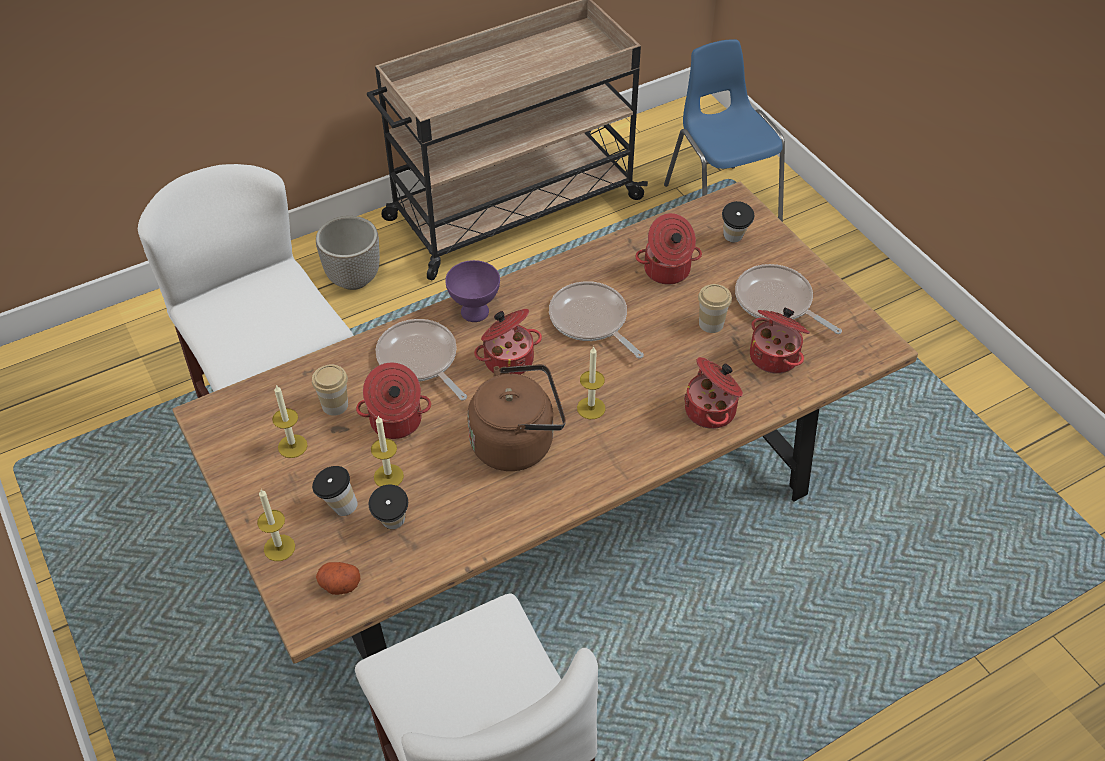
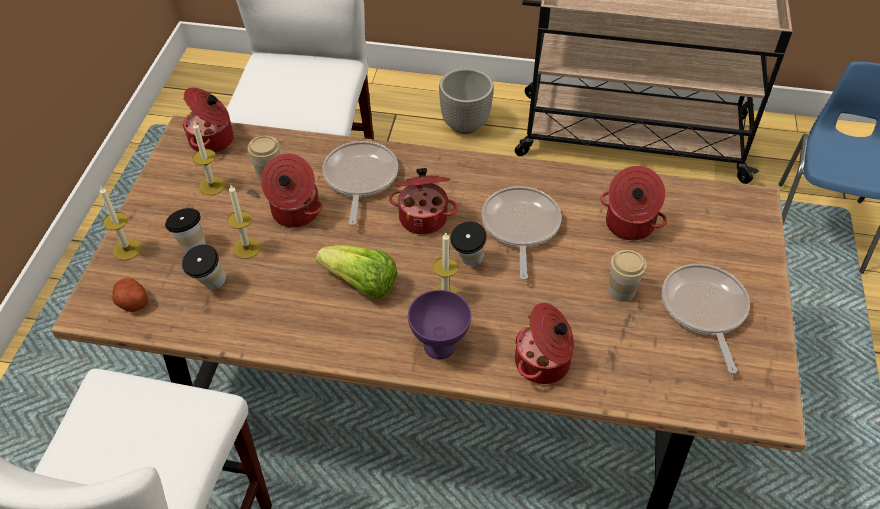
camera: 40 degrees right, 0 degrees up
(474, 312) = (436, 167): purple bowl -> purple bowl (438, 346)
(517, 442) = (361, 284): brown kettle -> lettuce
(733, 240) = (718, 234): cup -> cup (468, 263)
(775, 356) = (652, 355): cooking pot -> cooking pot (213, 140)

